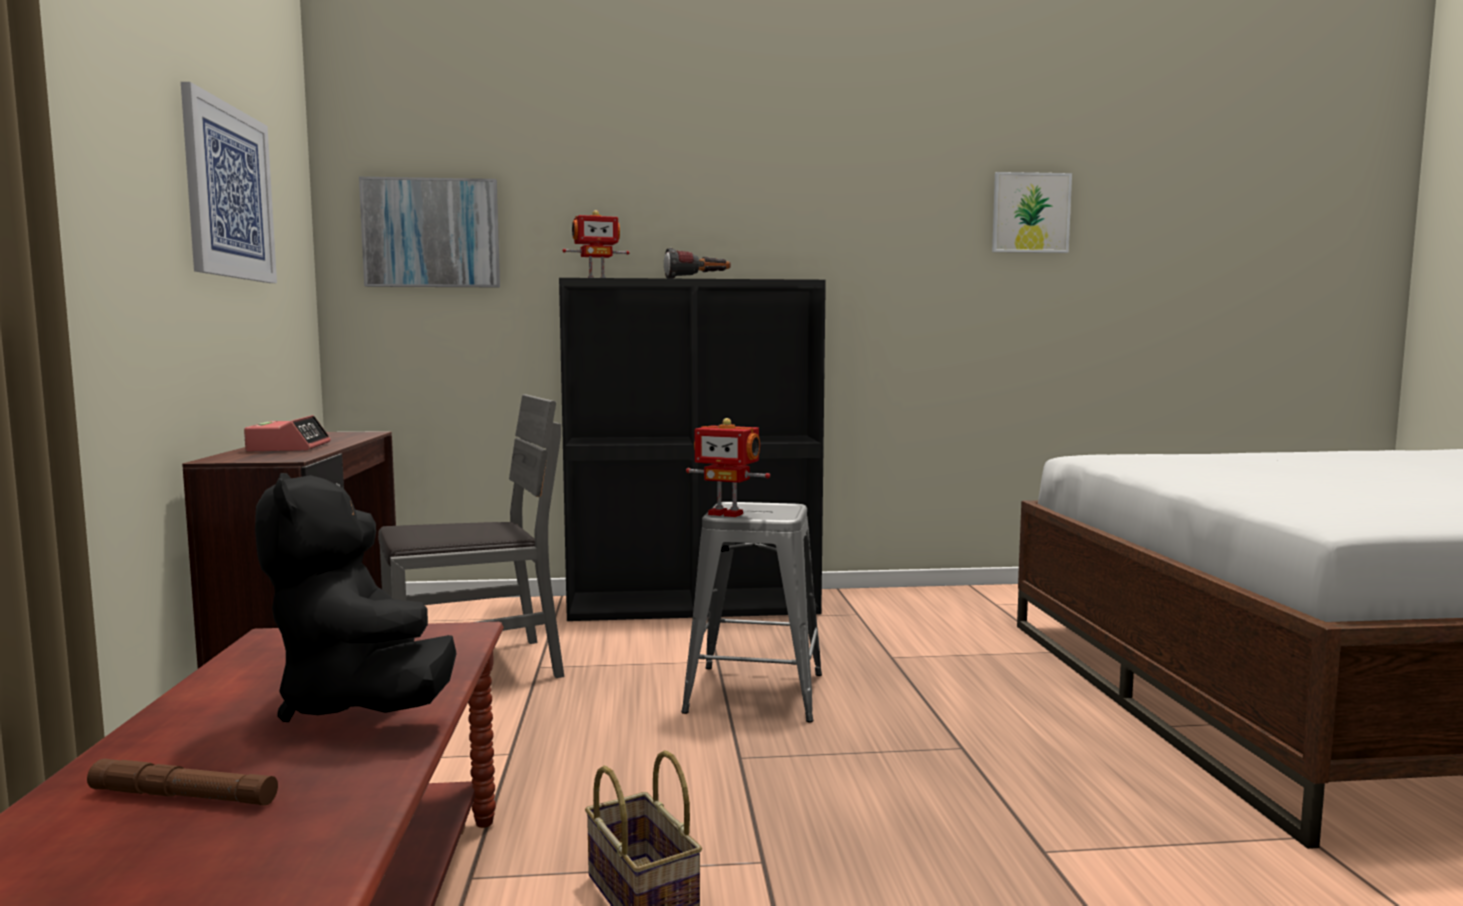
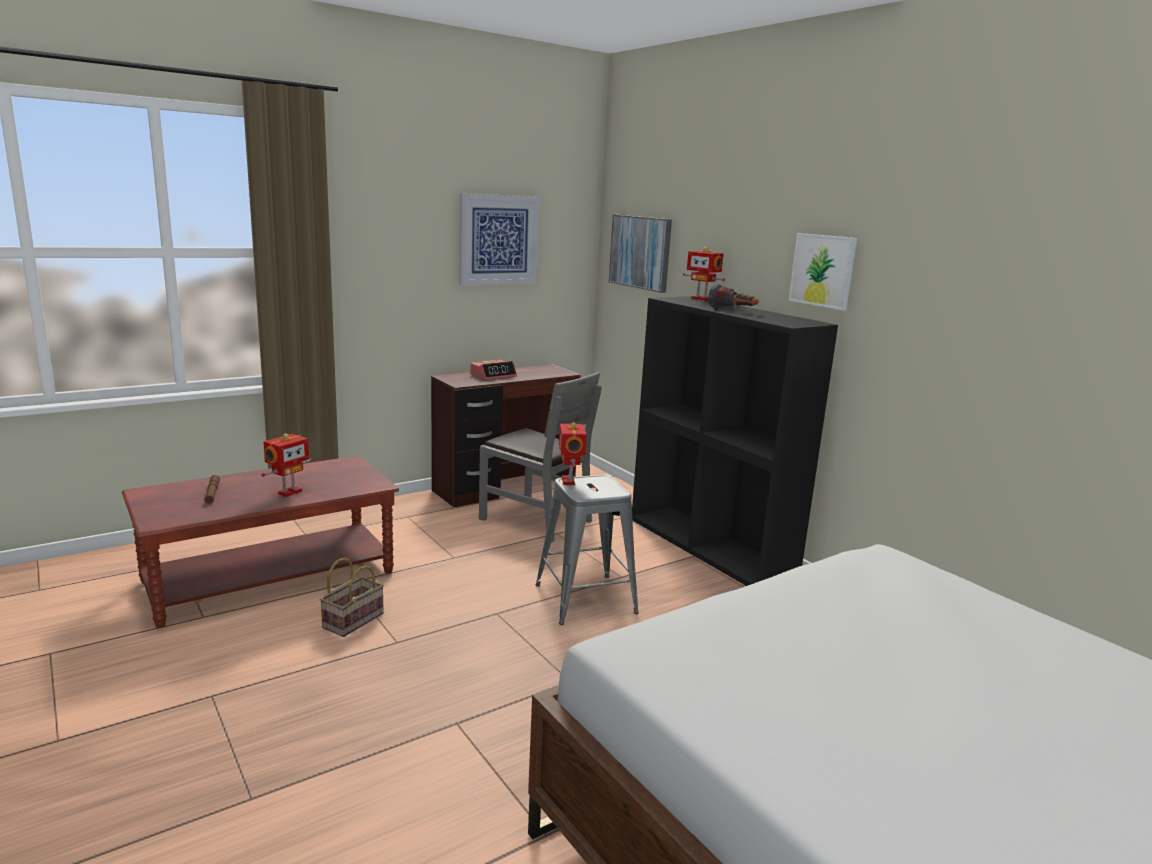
camera: 60 degrees right, 10 degrees up
(361, 705) = (289, 492): black plush toy -> toy robot
(1030, 213) = (1074, 282): picture -> picture (822, 270)

